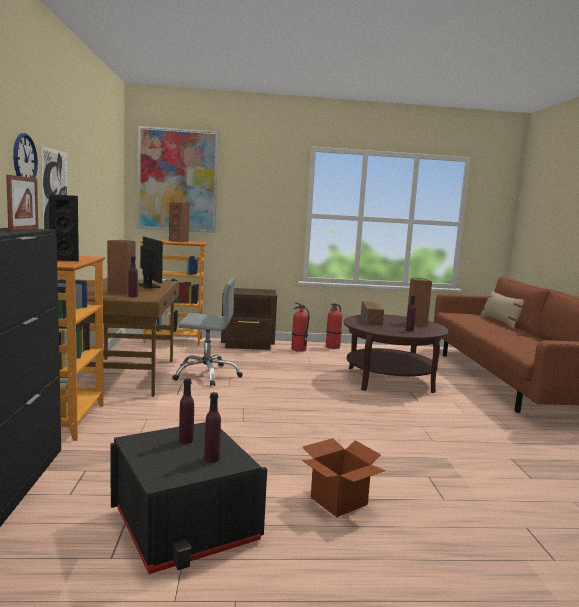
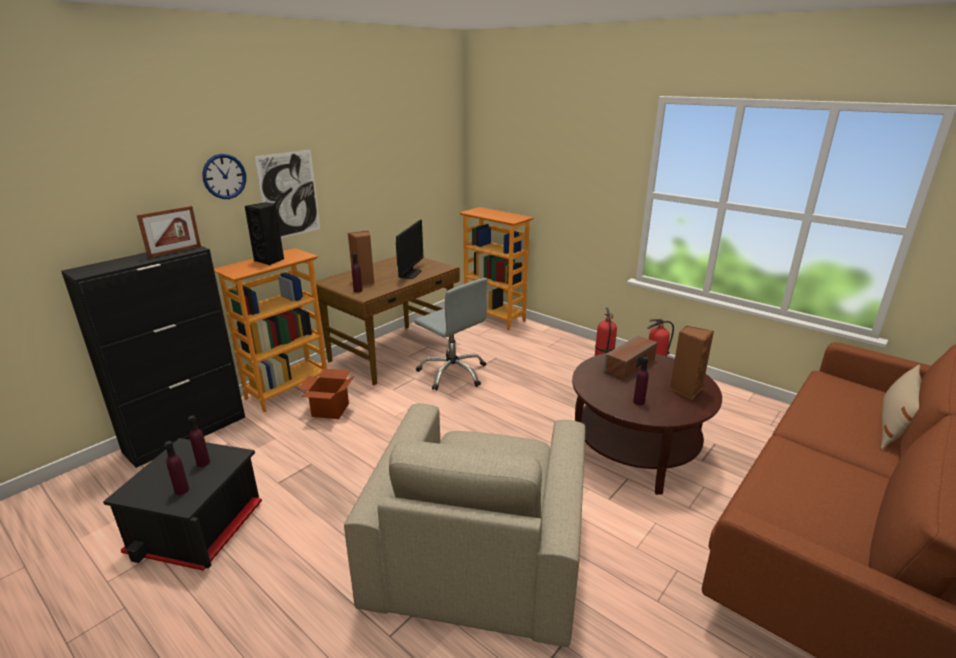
camera: 45 degrees right, 15 degrees up
(178, 180) = (509, 143): picture -> none
(179, 241) = (501, 214): brown speaker -> none
(248, 345) = (558, 342): brown nightstand -> none
(338, 501) = (311, 573): cardboard box -> cardboard box (330, 410)
(405, 445) = (478, 549): none -> beige armchair

